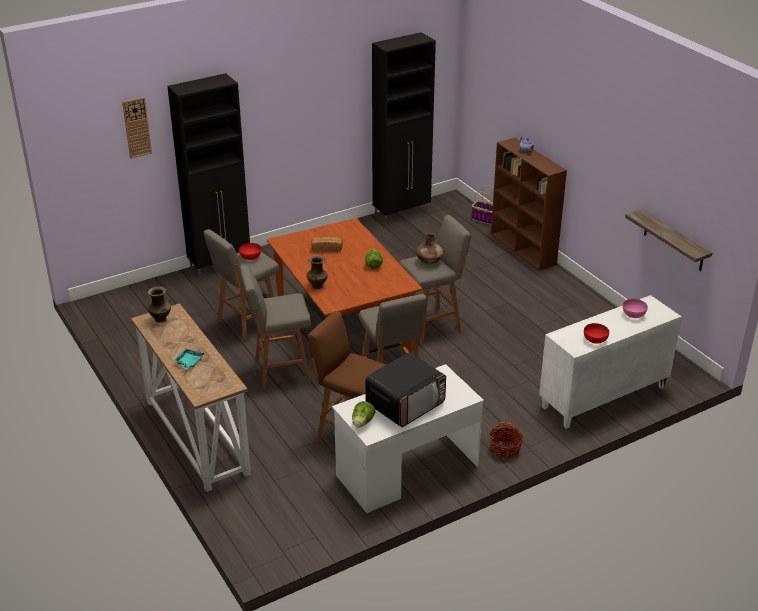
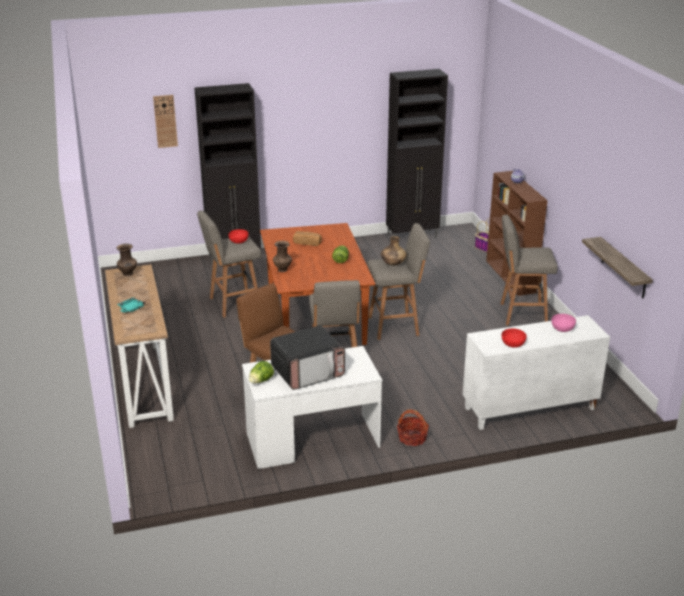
camera: 15 degrees right, 5 degrees down
(279, 371) = (241, 344): grey stool -> grey stool (521, 314)

